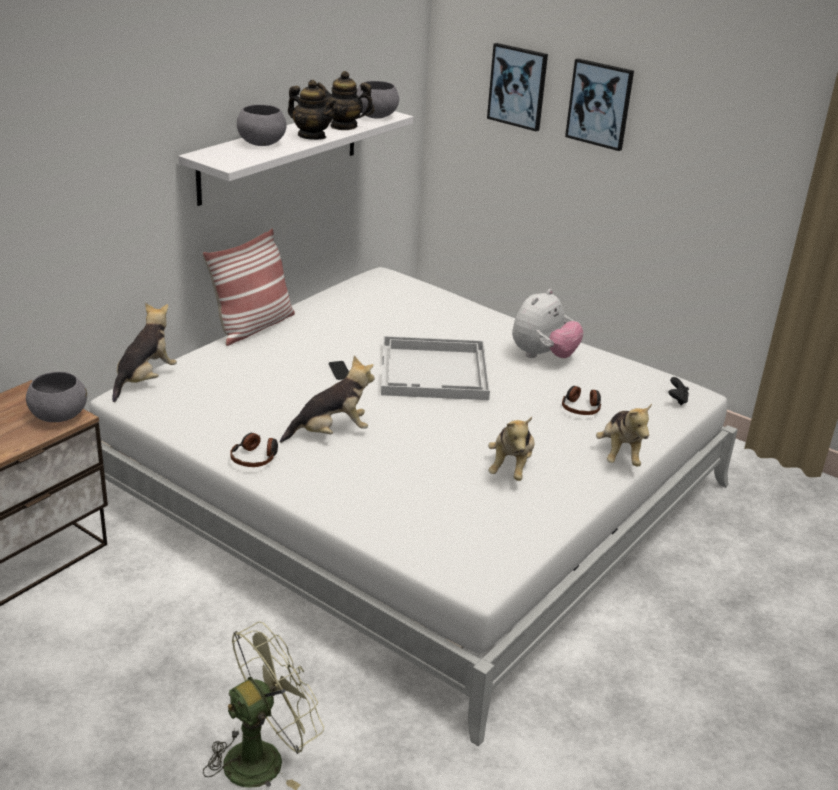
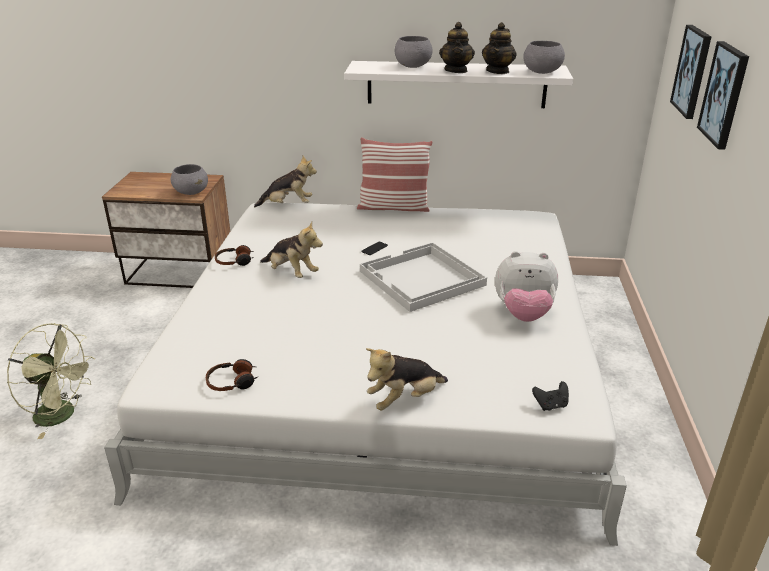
camera: 60 degrees right, 0 degrees up
(344, 126) = (498, 71): teapot -> teapot turned 135 degrees counterclockwise
(511, 467) = (322, 352): plush toy -> none
(581, 407) = (461, 357): headphones -> headphones (232, 382)

